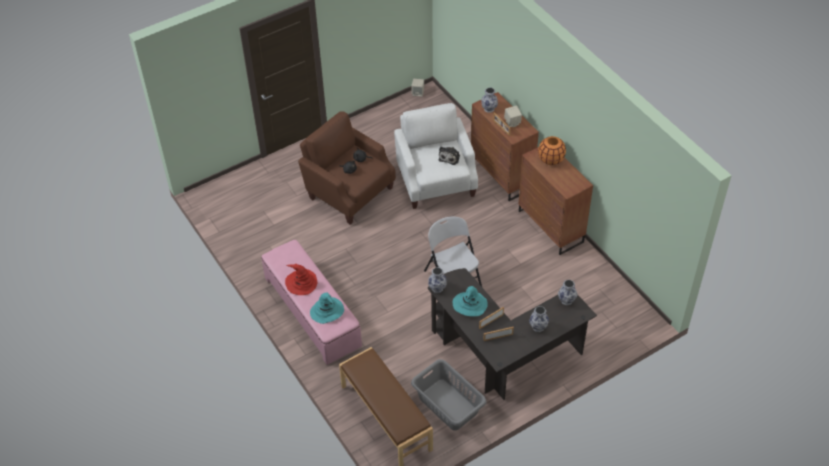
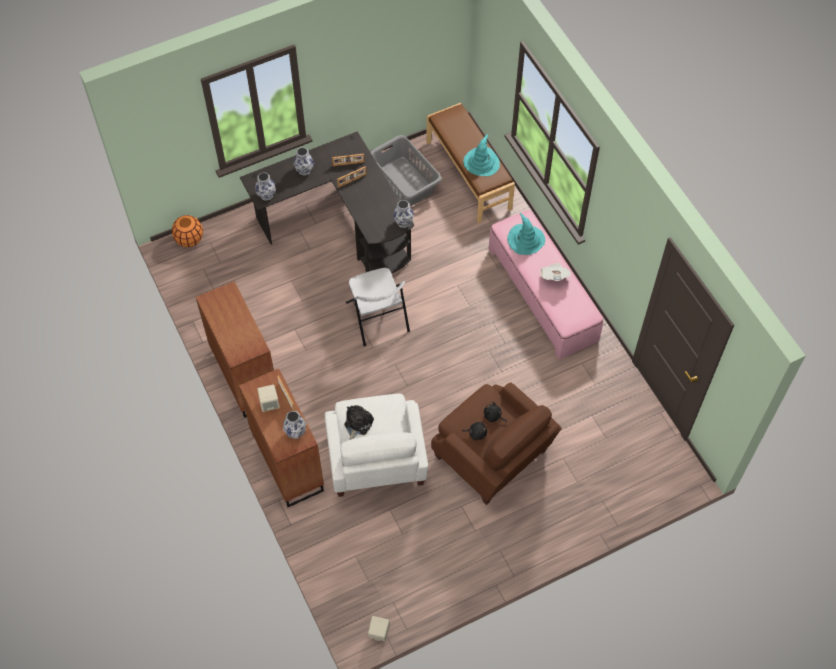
camera: 175 degrees left, 10 degrees up
(301, 283) = (554, 276): red hat -> newspaper
(469, 305) = (371, 200): turquoise hat -> turquoise hat (481, 162)
(551, 159) = (235, 339): orange vase -> orange vase (189, 239)

